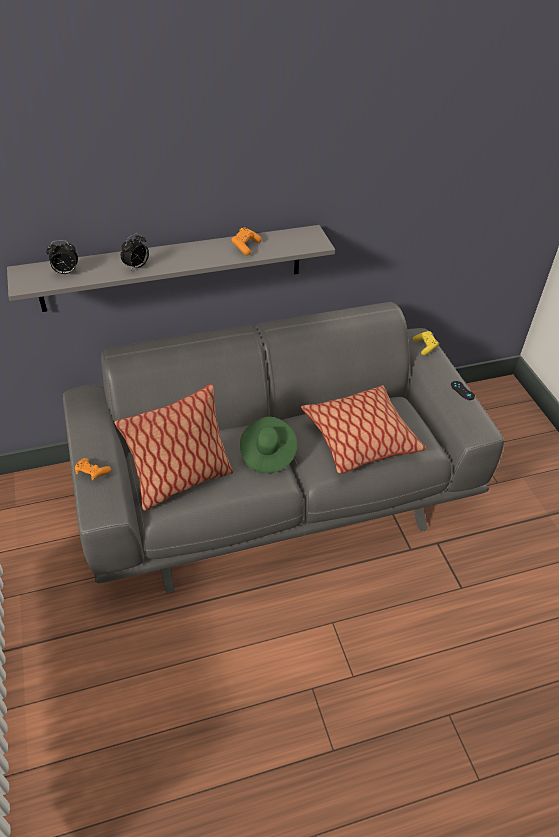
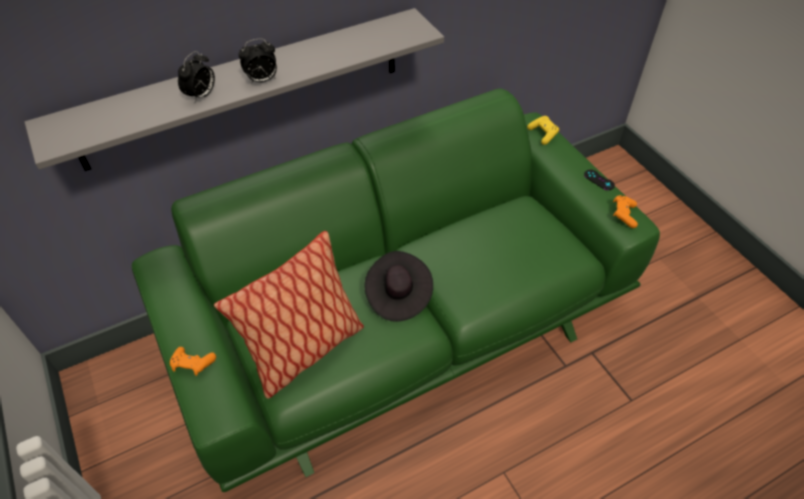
camera: 10 degrees left, 5 degrees up
(66, 273) = (108, 118): alarm clock -> alarm clock (262, 80)
(245, 246) = (333, 48): orange game controller -> orange game controller (623, 215)
(267, 454) = (398, 296): green hat -> black hat
(277, 489) = (402, 323): grey sofa -> green sofa
(360, 438) = (498, 256): pillow -> none

